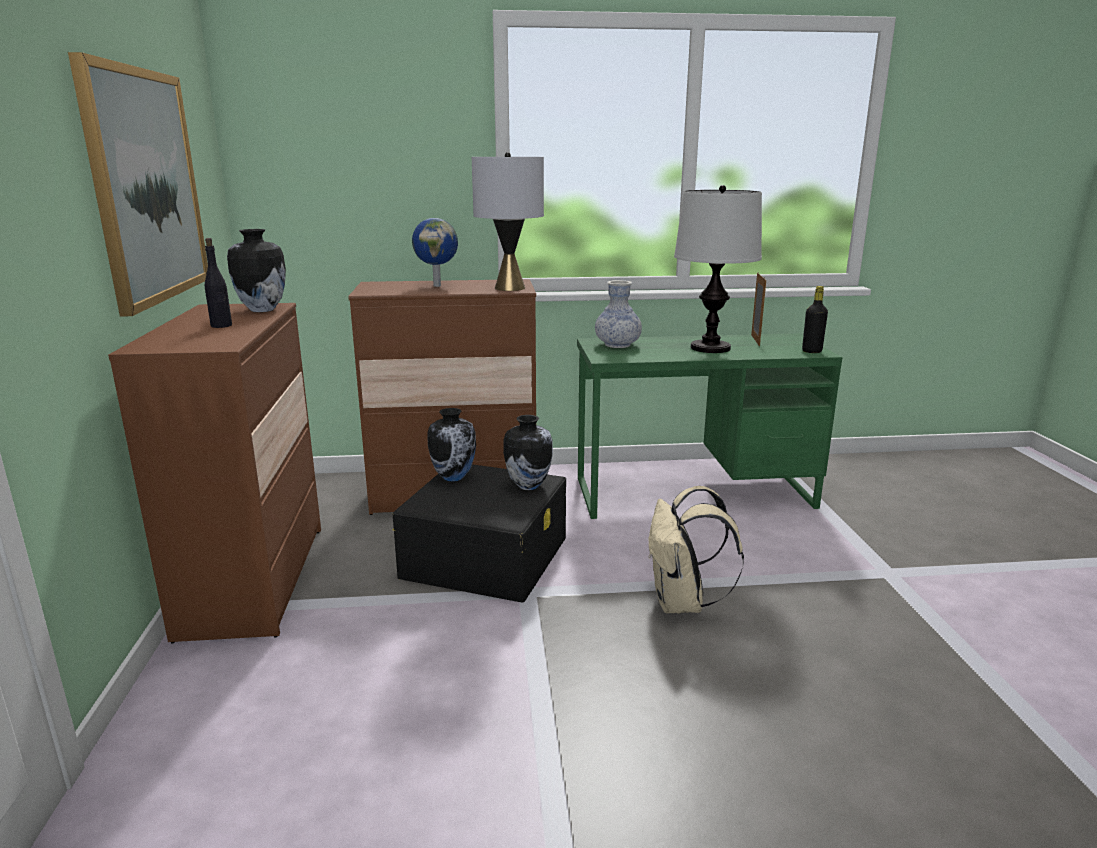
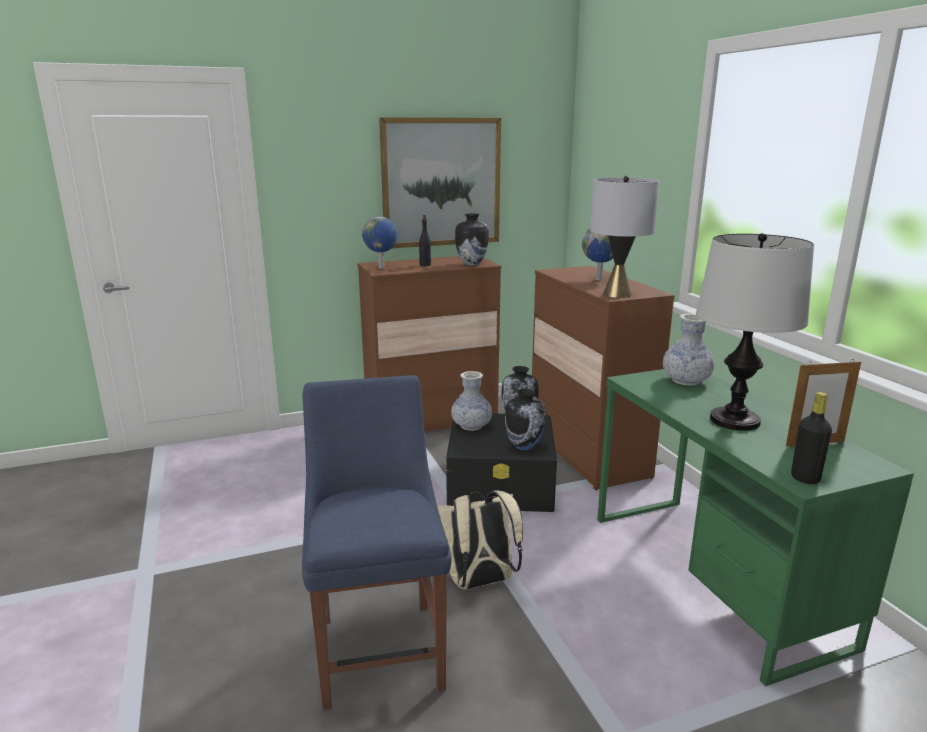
camera: 75 degrees right, 0 degrees up
(194, 344) = (382, 268): none -> globe
(449, 506) = (471, 426): none -> vase
(788, 684) = (380, 646): none -> blue chair

